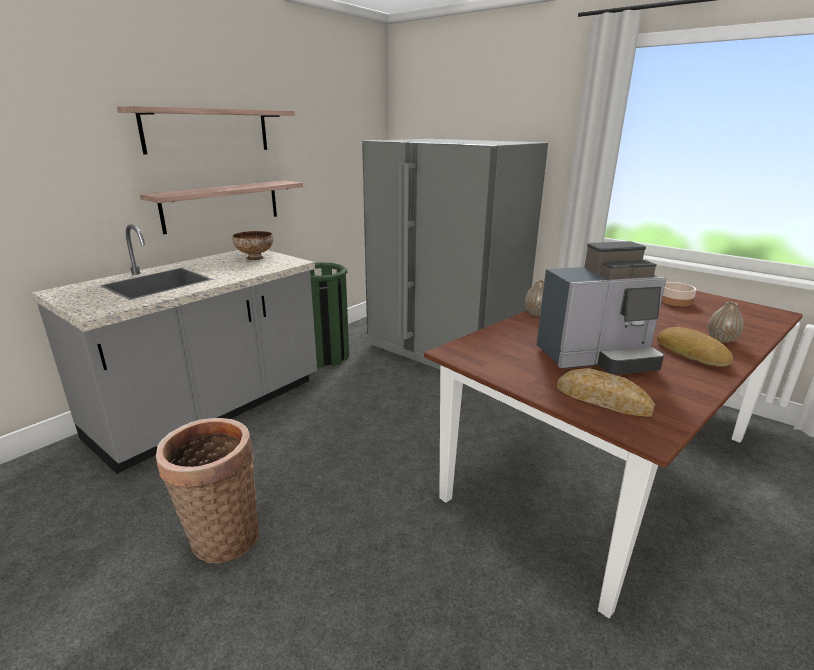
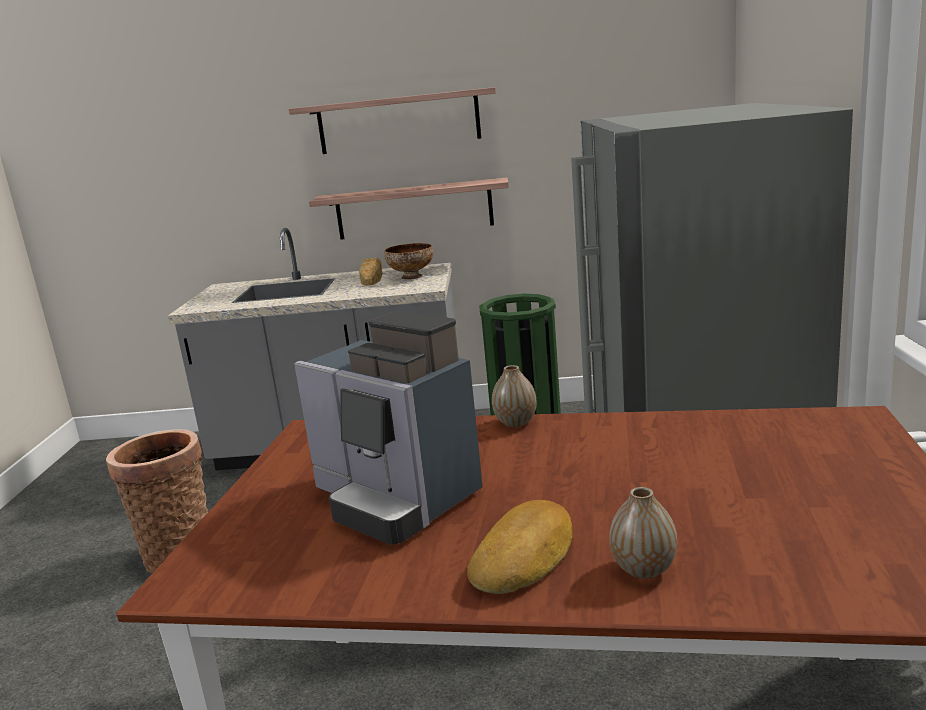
camera: 55 degrees right, 5 degrees down
(602, 399) = (255, 536): bread -> bread (371, 278)
(674, 301) = (811, 485): bowl -> none

